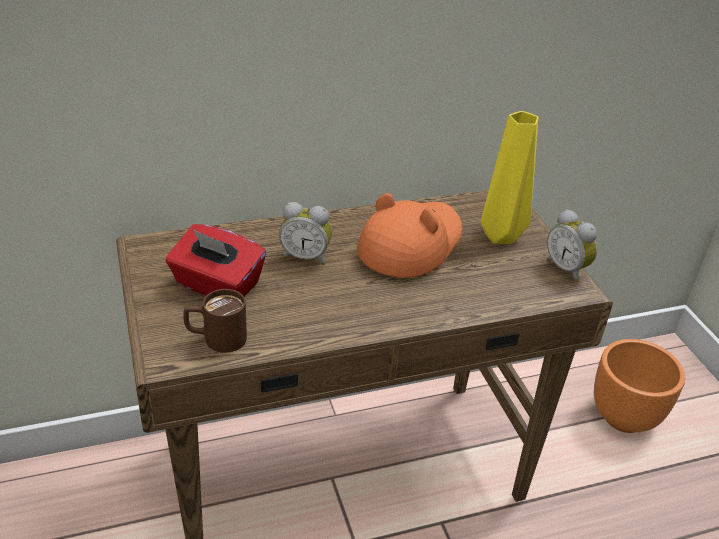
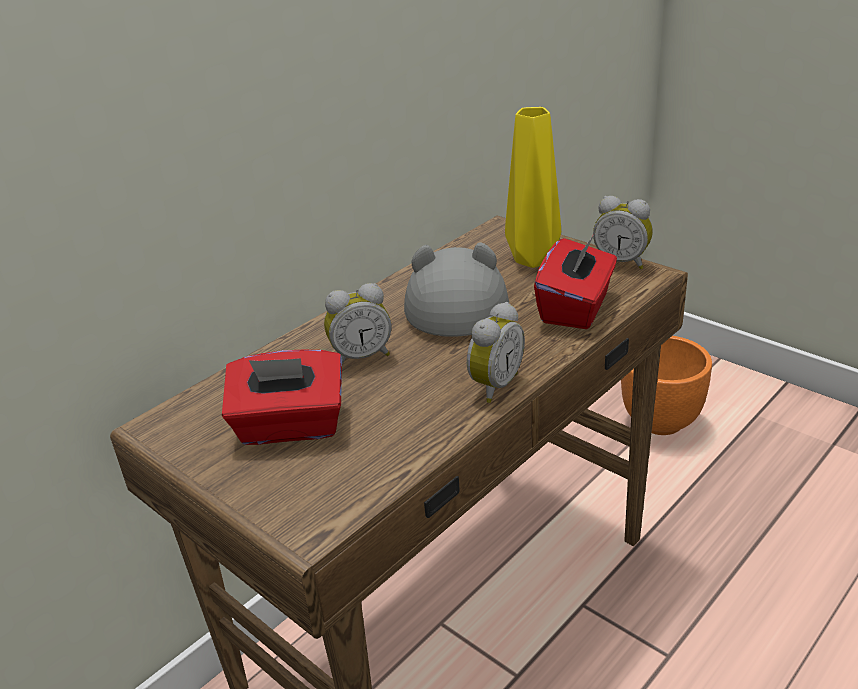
camera: 25 degrees left, 5 degrees down
(216, 338) = (346, 479): brown mug -> none
(369, 321) = (493, 385): none -> alarm clock
(410, 244) = (456, 300): orange hat -> grey hat
(490, 291) = (576, 308): none -> red tissue box

